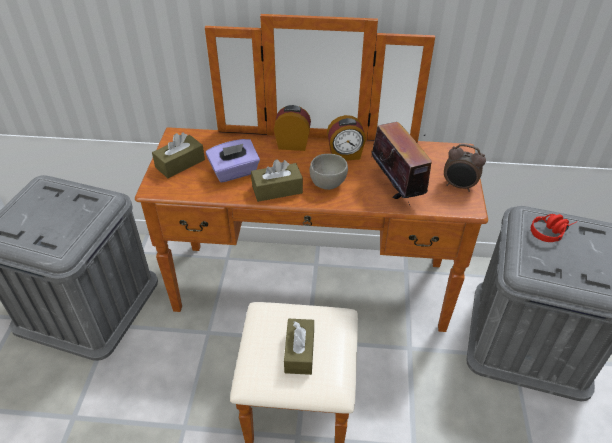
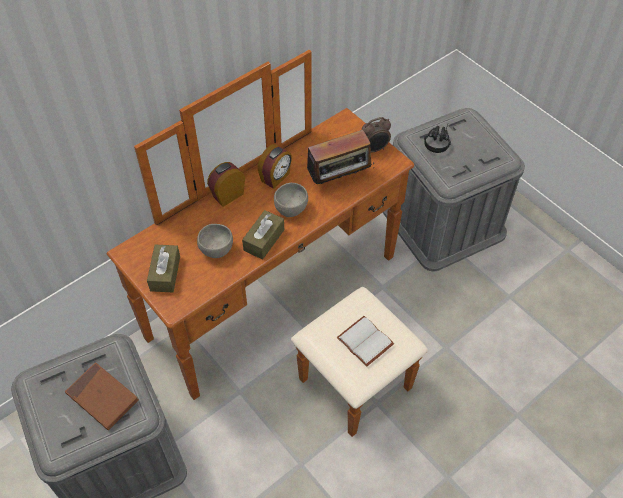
camera: 45 degrees left, 10 degrees up
(58, 223) = (102, 397): none -> brown book
(234, 172) = (216, 249): purple tissue box -> grey bowl
(299, 352) = (366, 341): brown tissue box -> white book
(397, 189) = (339, 180): radio -> radio turned 135 degrees clockwise
(551, 231) = (437, 141): red headphones -> black headphones

